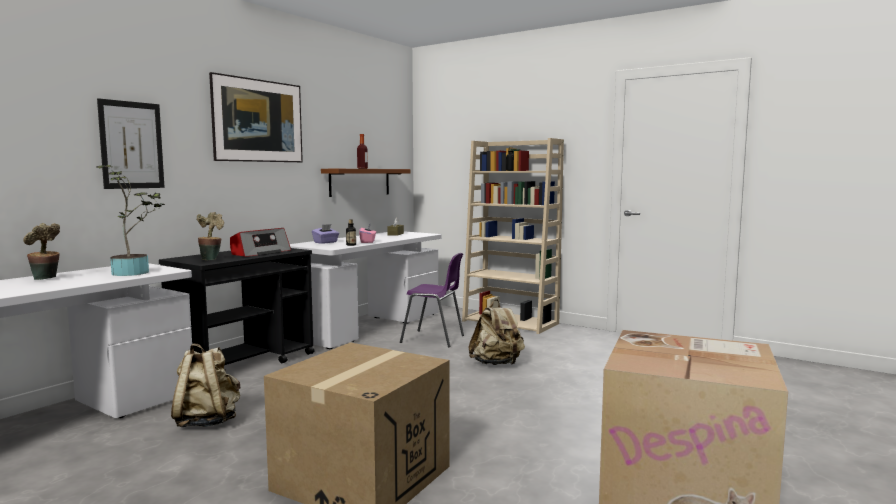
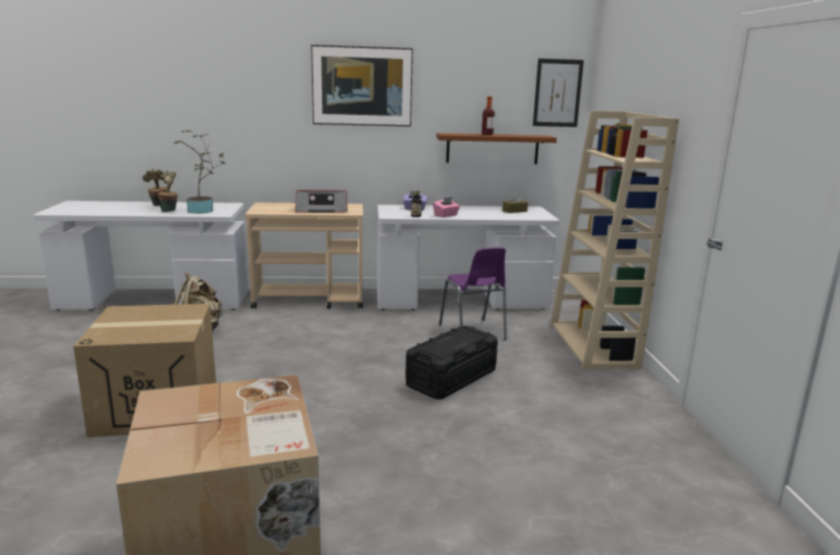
camera: 50 degrees right, 10 degrees up
(131, 145) = (241, 111): picture -> picture (557, 93)
(211, 259) = (275, 209): potted plant -> potted plant (170, 211)
(245, 363) = (310, 300): black cart -> beige cart
(497, 364) = (451, 378): beige backpack -> black storage box

